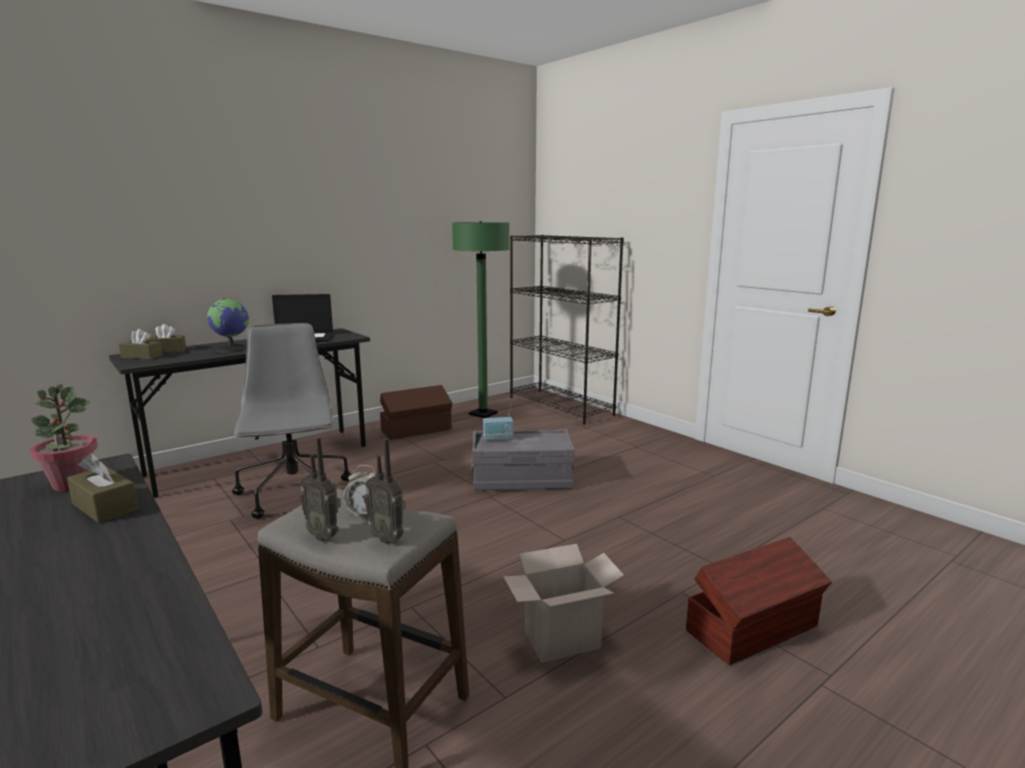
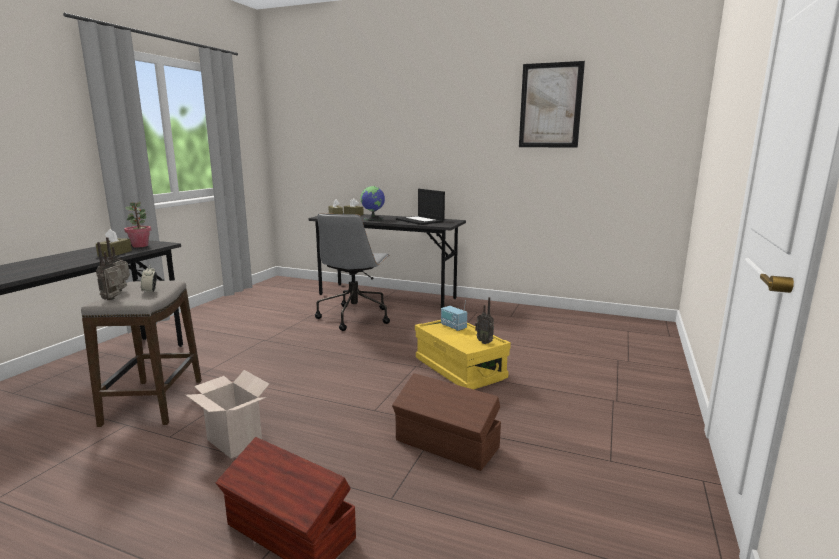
camera: 60 degrees right, 0 degrees up
(294, 494) = (355, 317): grey office chair -> grey office chair turned 150 degrees clockwise
(417, 430) = (494, 314): brown storage box -> brown storage box (447, 445)
(418, 185) = (550, 105): none -> picture
(483, 414) = (565, 323): green floor lamp -> none
(521, 479) = (459, 369): grey storage box -> yellow storage box
(551, 438) = (484, 342): none -> radio
(561, 406) = (649, 344): black bookcase -> none

